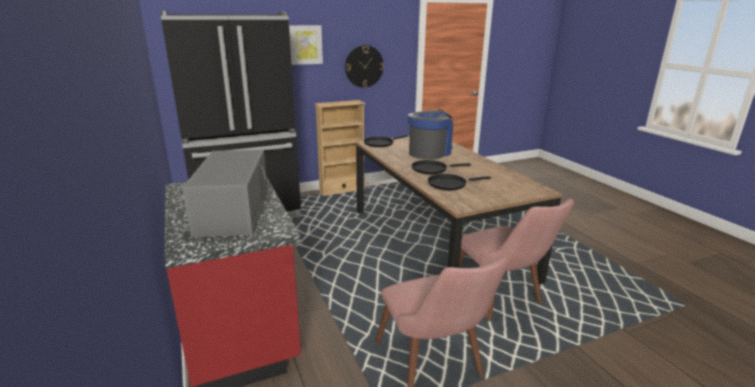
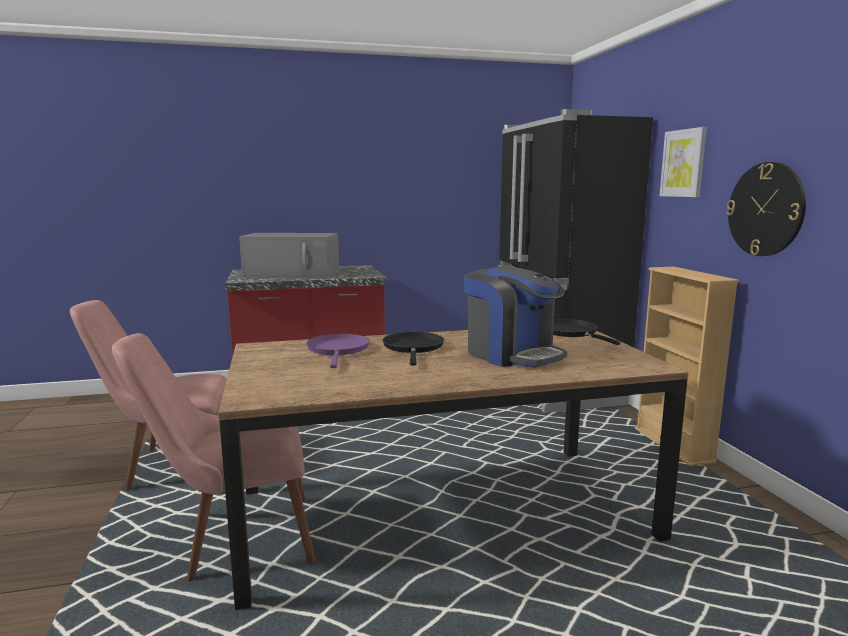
camera: 100 degrees right, 10 degrees down
(449, 184) = (338, 350): black frying pan -> purple frying pan

